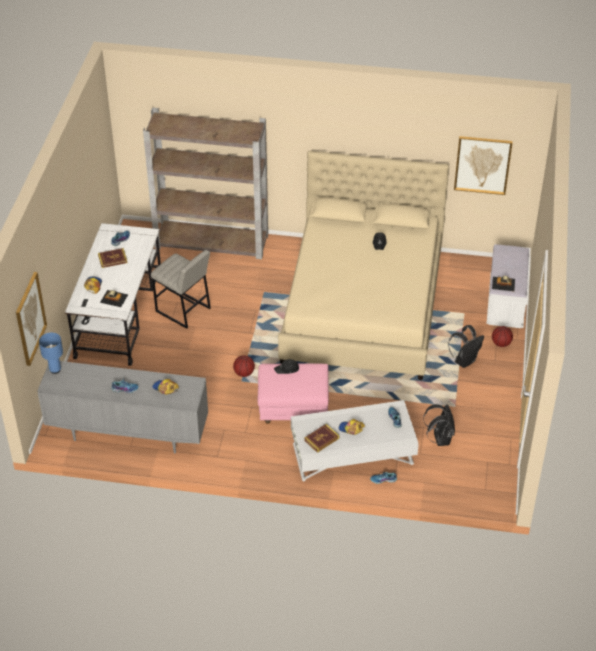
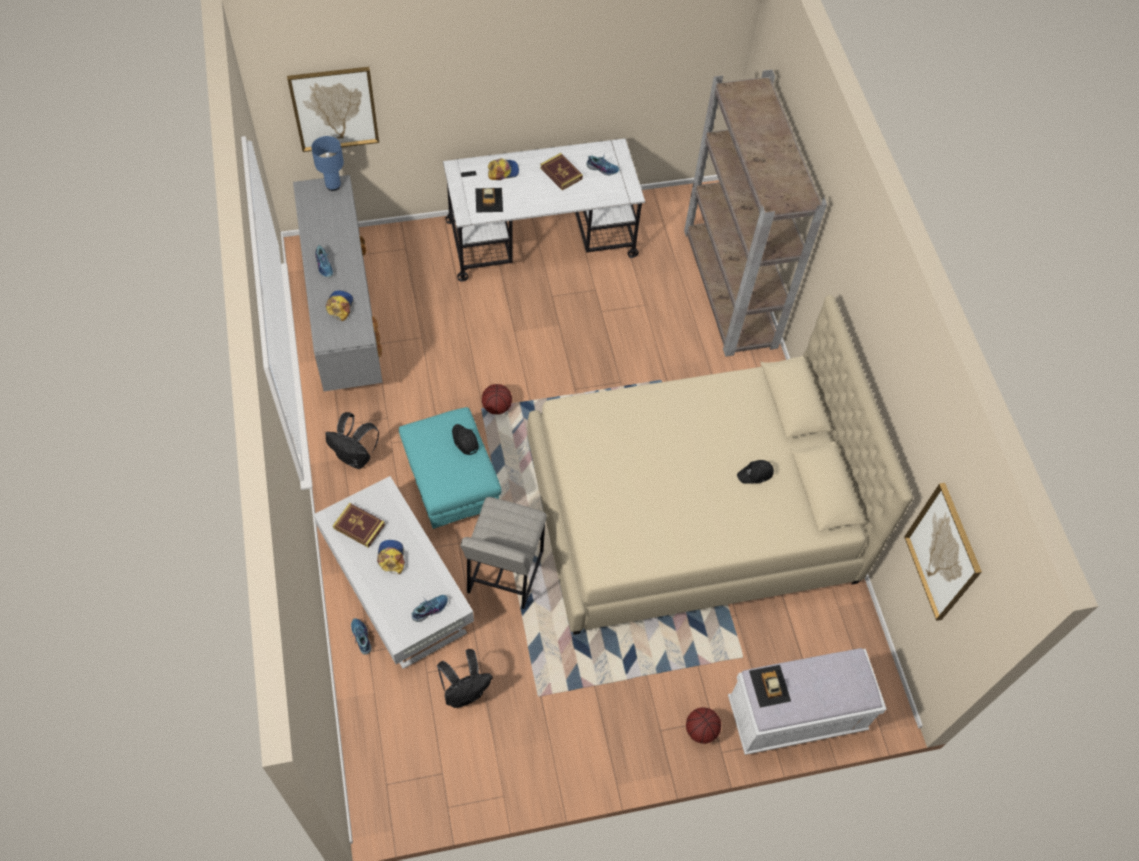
camera: 65 degrees right, 15 degrees up
(184, 310) = (583, 302): grey chair -> grey chair (504, 574)
(293, 410) = (450, 485): pink ottoman -> turquoise ottoman
(465, 360) = (640, 685): black backpack -> black backpack (356, 457)

